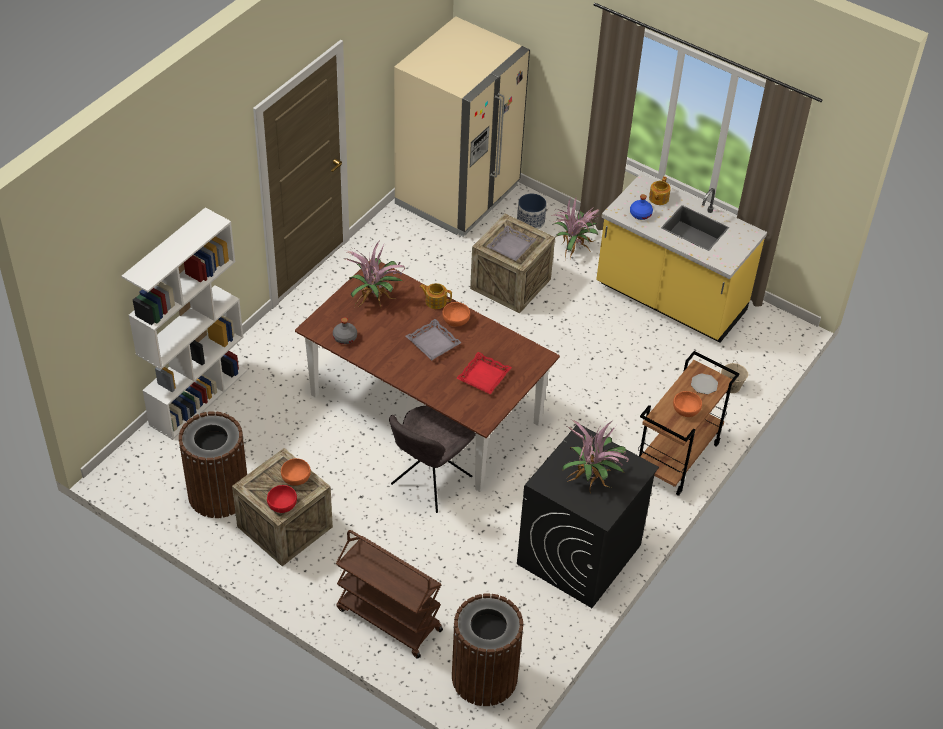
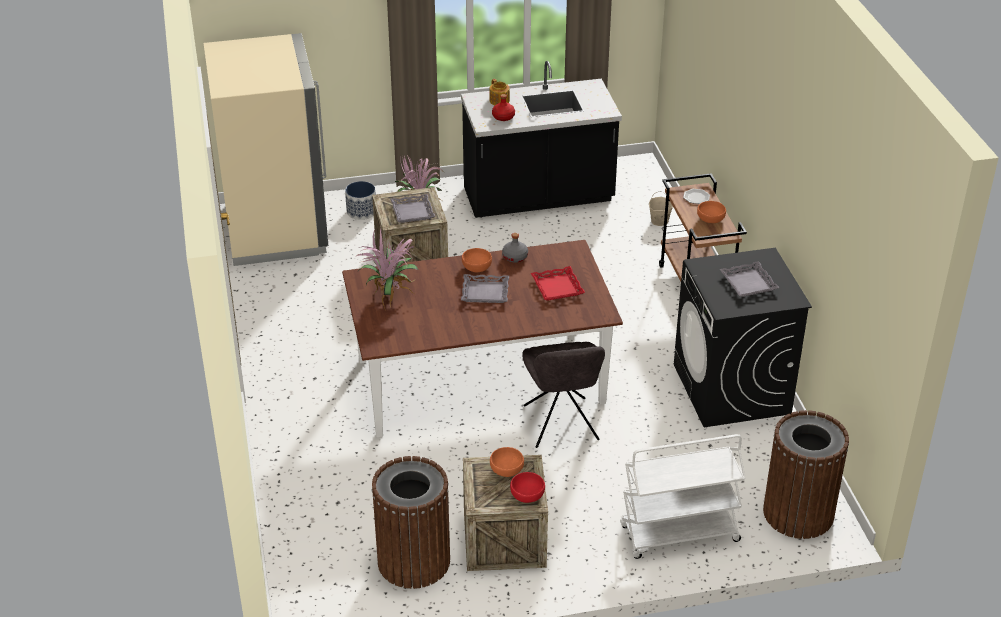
camera: 45 degrees left, 10 degrees down
(198, 397) = (282, 508): white bookcase -> none
(345, 337) = (412, 335): grey bottle -> grey bottle (515, 257)
(388, 619) = (678, 534): brown cart -> white cart
(435, 301) = (441, 266): teapot -> none
(592, 477) = (749, 283): potted plant -> grey tray
(640, 214) = (503, 117): blue bottle -> red bottle
(670, 300) = (538, 197): yellow counter -> black counter

